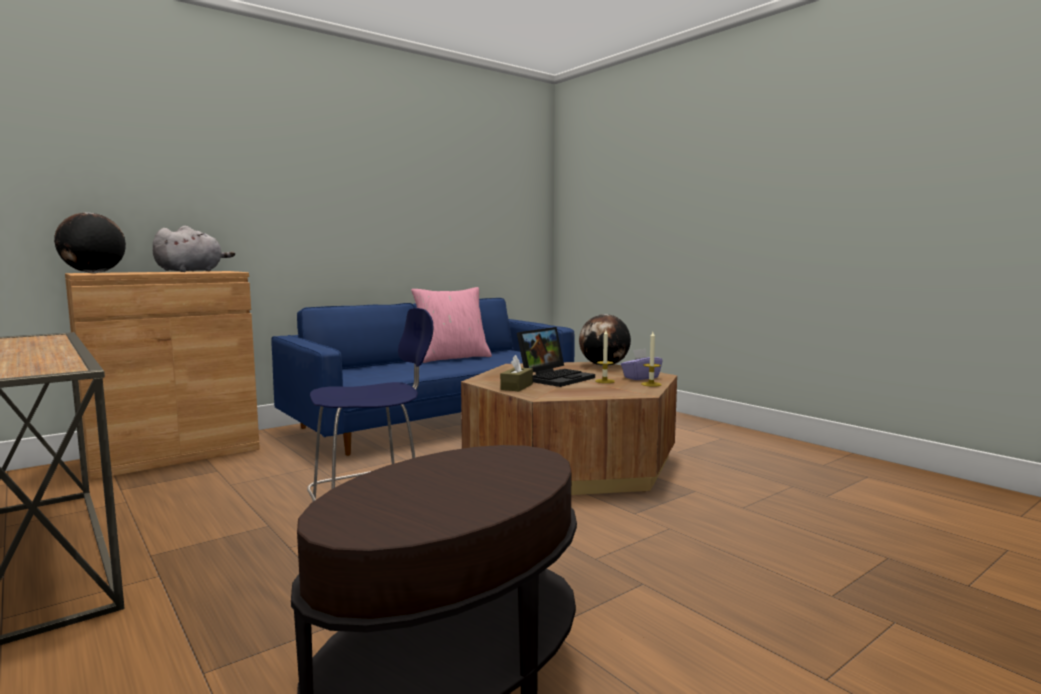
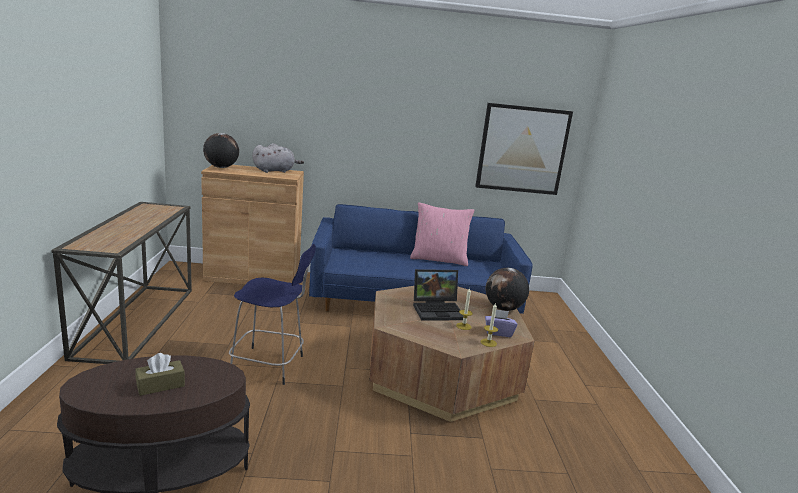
camera: 35 degrees right, 10 degrees up
(496, 218) = (522, 149): none -> picture
(516, 387) = (395, 310): brown tissue box -> brown tissue box (160, 385)

